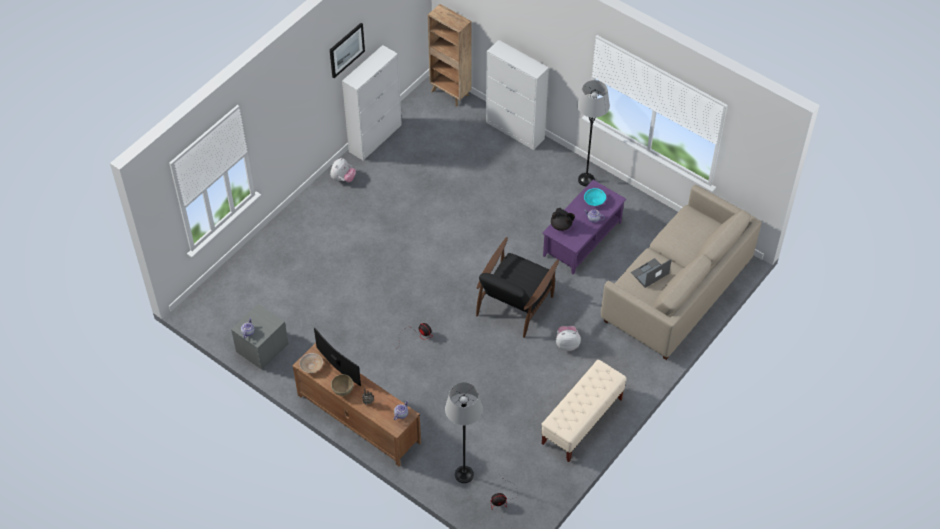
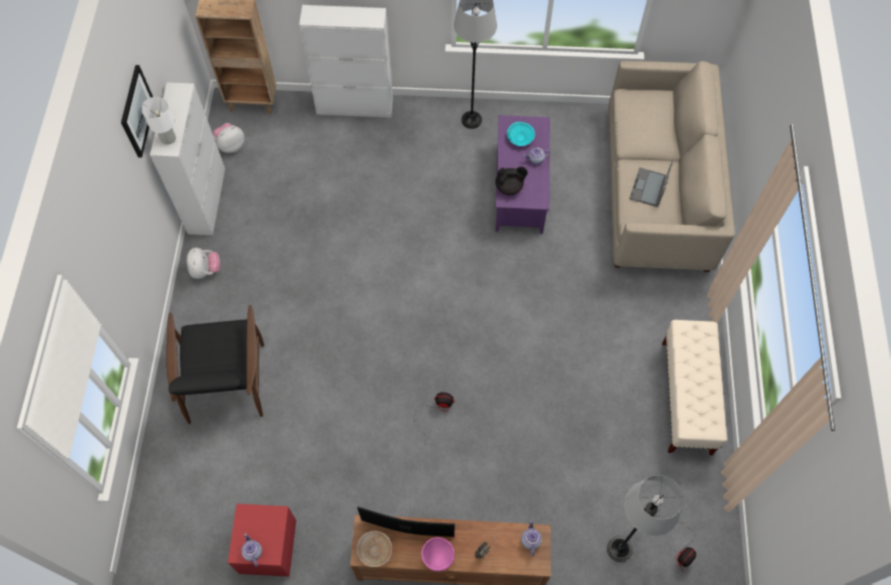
camera: 35 degrees left, 10 degrees up
(262, 348) = (268, 547): grey nightstand -> red nightstand
(342, 390) = (437, 557): brown bowl -> pink bowl
(359, 76) = (168, 138): none -> white table lamp
(515, 303) = (510, 304): black armchair -> black armchair (225, 379)
(567, 344) = (599, 317): plush toy -> plush toy (231, 145)

